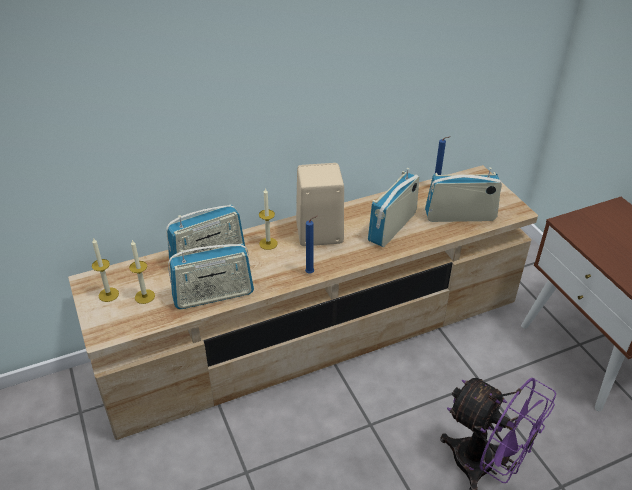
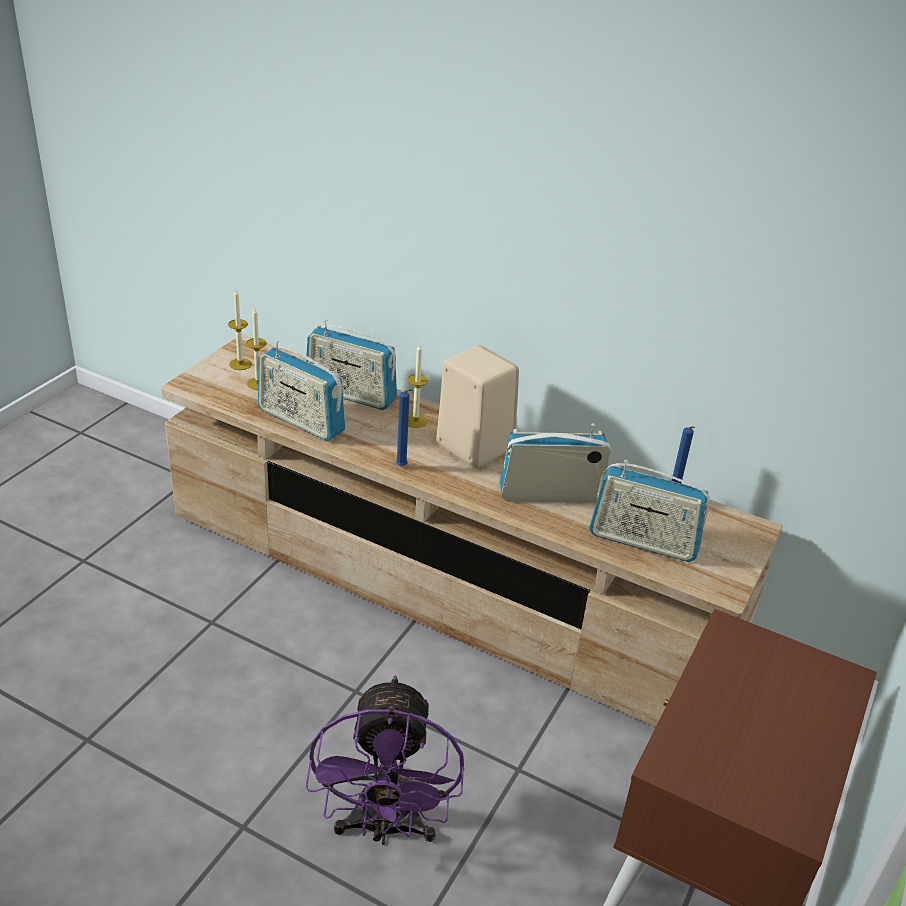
camera: 50 degrees right, 5 degrees down
(460, 216) = (643, 541): radio -> radio turned 150 degrees clockwise

